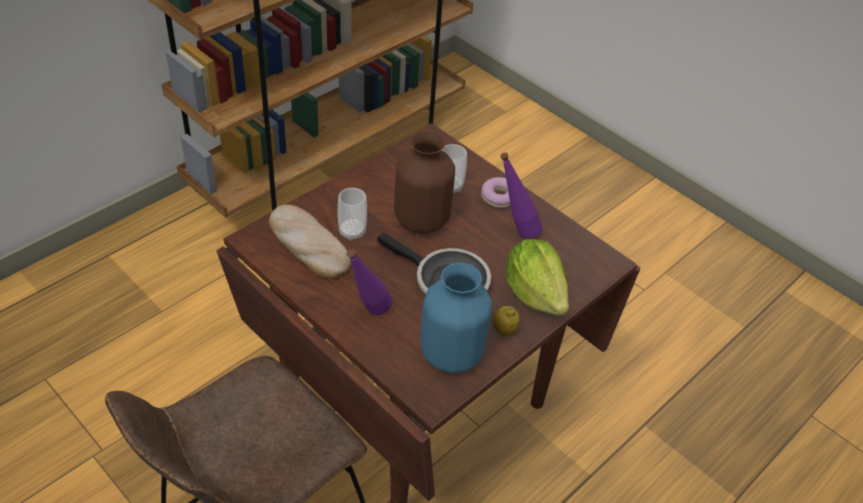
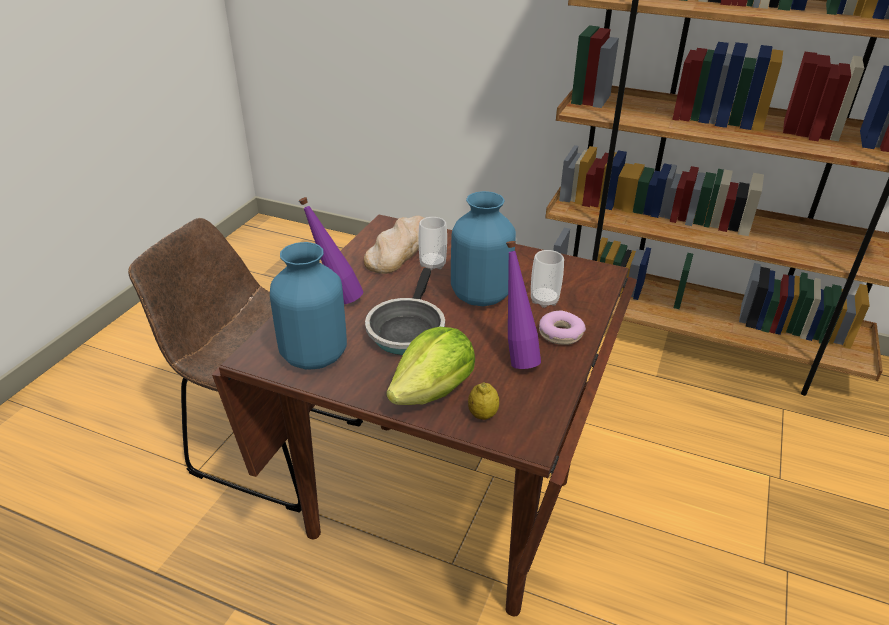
camera: 70 degrees right, 10 degrees down
(421, 220) = (479, 295): brown vase -> blue vase
(504, 330) = (365, 382): lemon -> lemon (482, 415)

